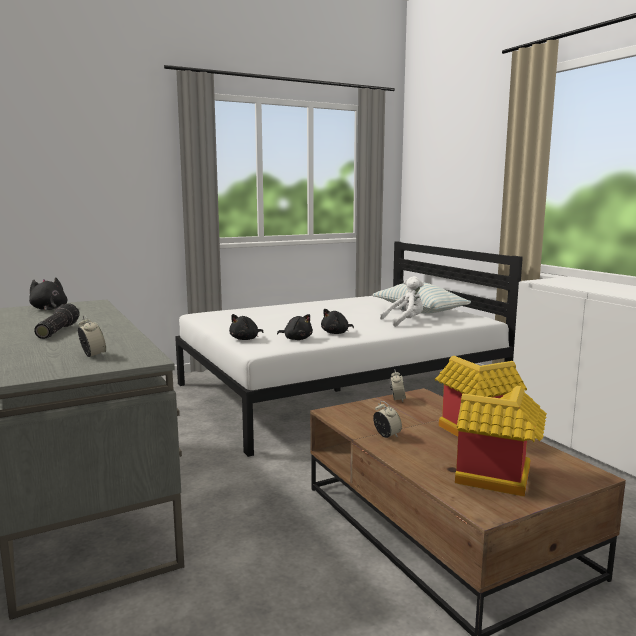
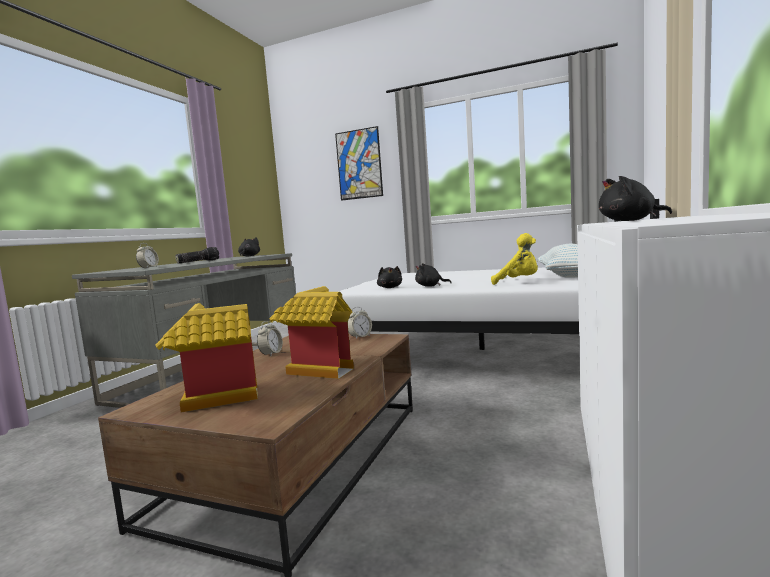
camera: 50 degrees right, 5 degrees down
(109, 157) = (359, 164): none -> picture
(246, 339) = (363, 286): black plush toy -> black plush toy (630, 220)
(405, 322) = (518, 282): white plush toy -> yellow plush toy

